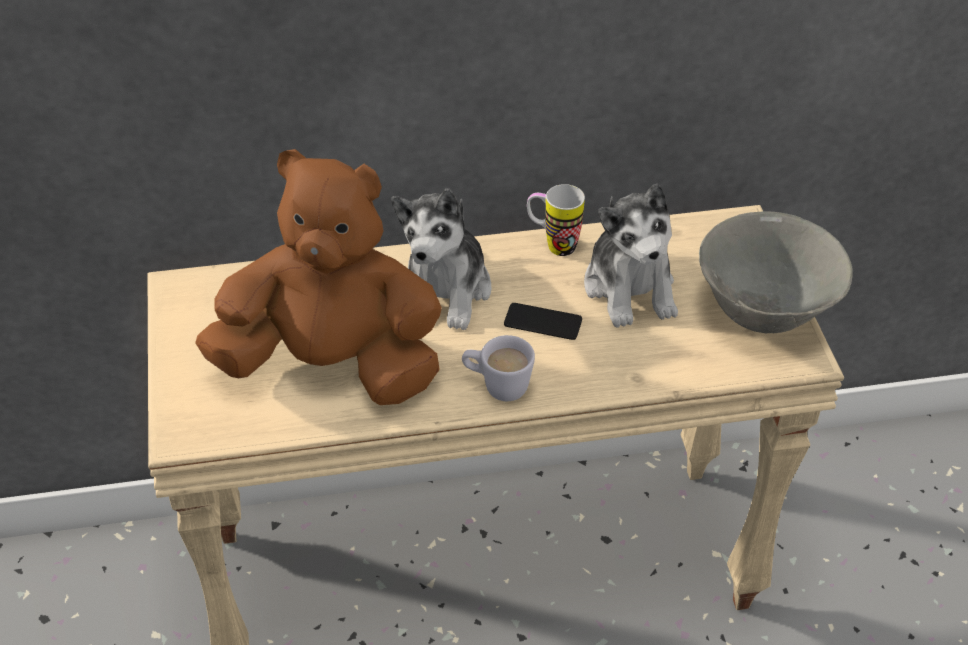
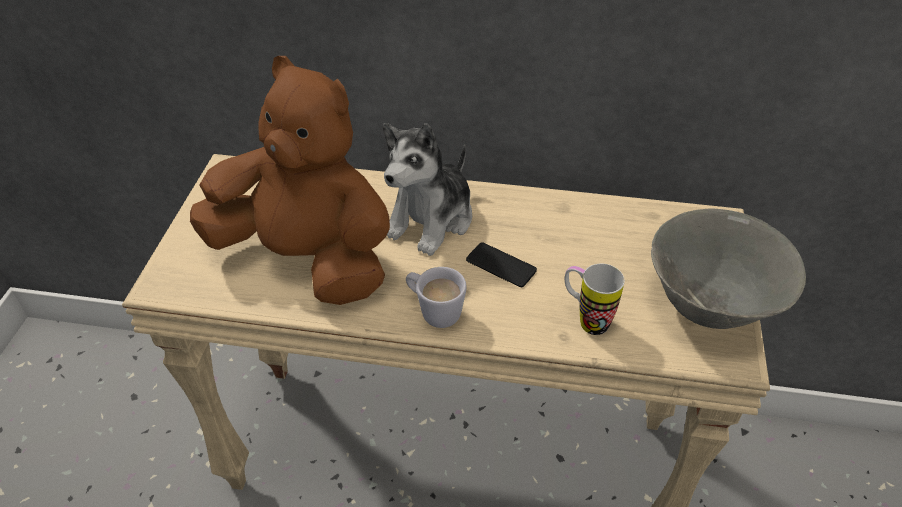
camera: 20 degrees right, 0 degrees up
(552, 245) = (539, 202): mug -> mug (585, 319)
(630, 288) = (592, 254): plush toy -> none

